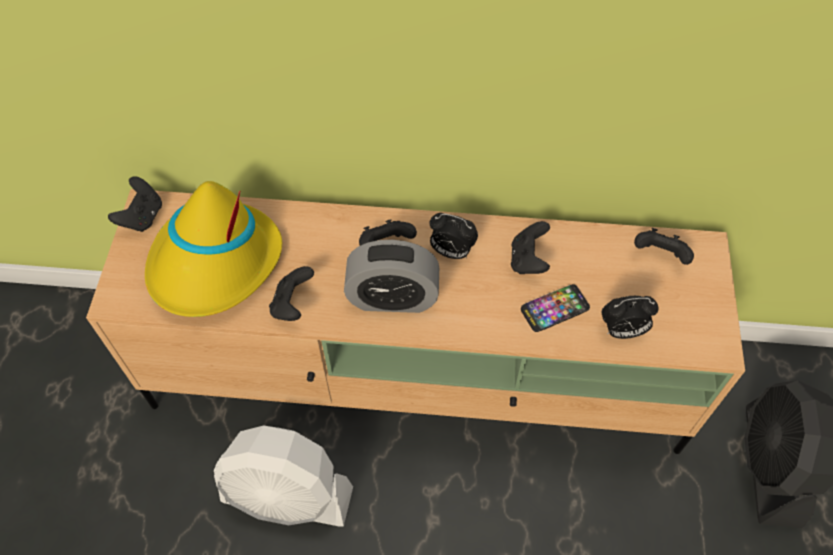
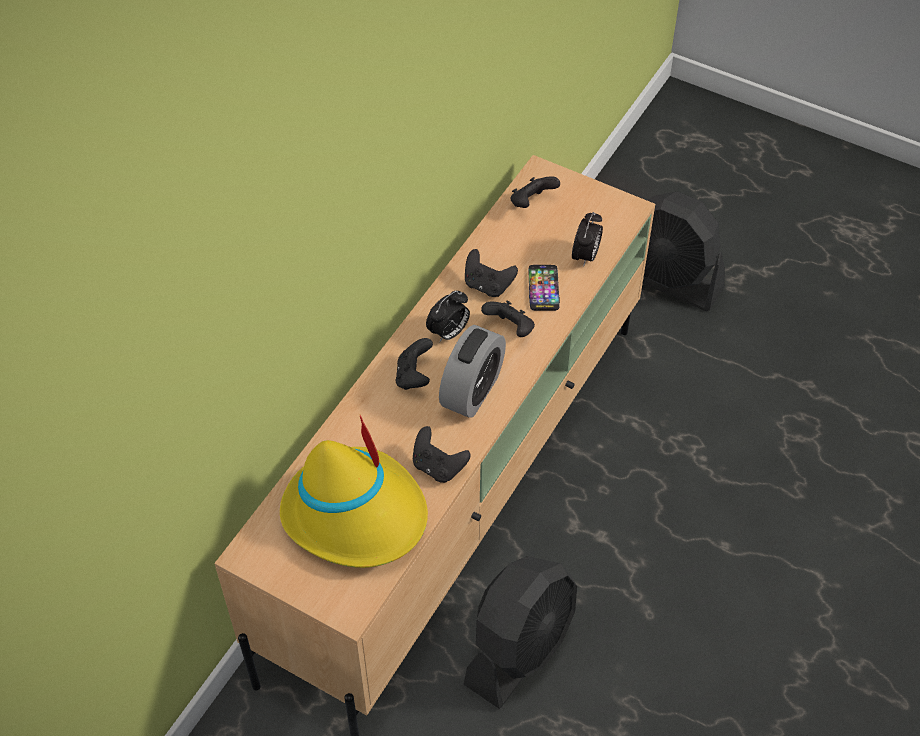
camera: 65 degrees left, 5 degrees down
(142, 217) = (260, 561): black game controller -> black game controller (510, 329)
(288, 495) = (520, 647): white fan -> black fan

